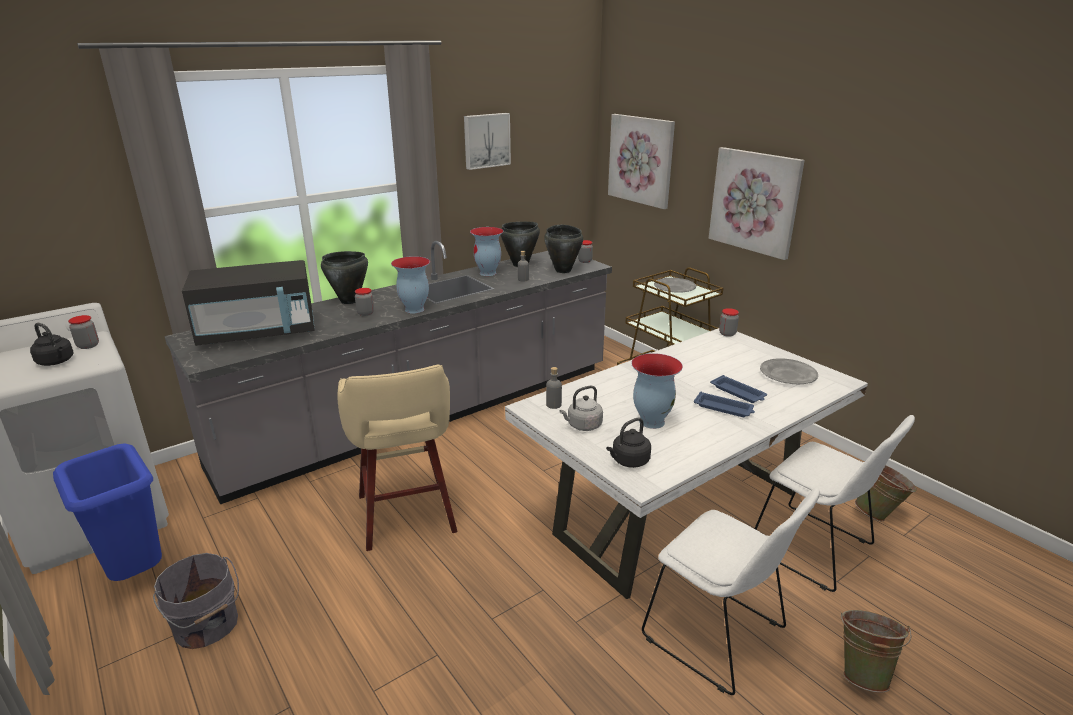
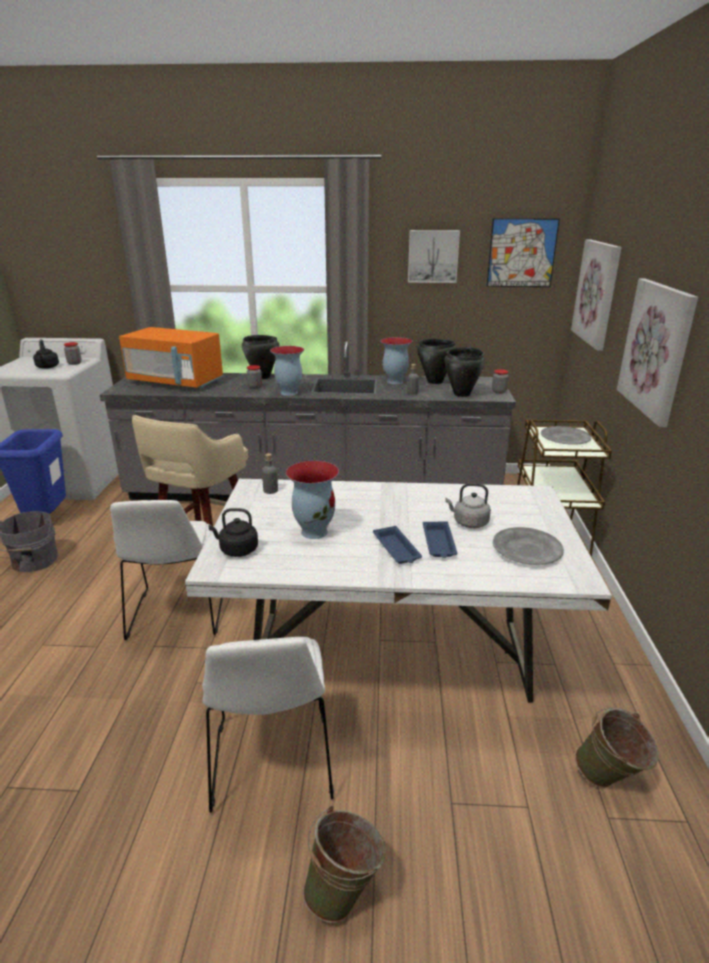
camera: 40 degrees right, 0 degrees up
(259, 333) = (176, 382): black microwave -> orange microwave
(556, 130) = (521, 253): none -> picture
(582, 426) = (259, 512): grey kettle -> grey kettle (468, 522)
(727, 334) = (540, 493): jar -> none
(815, 549) = (474, 762): white chair -> white chair (177, 616)

